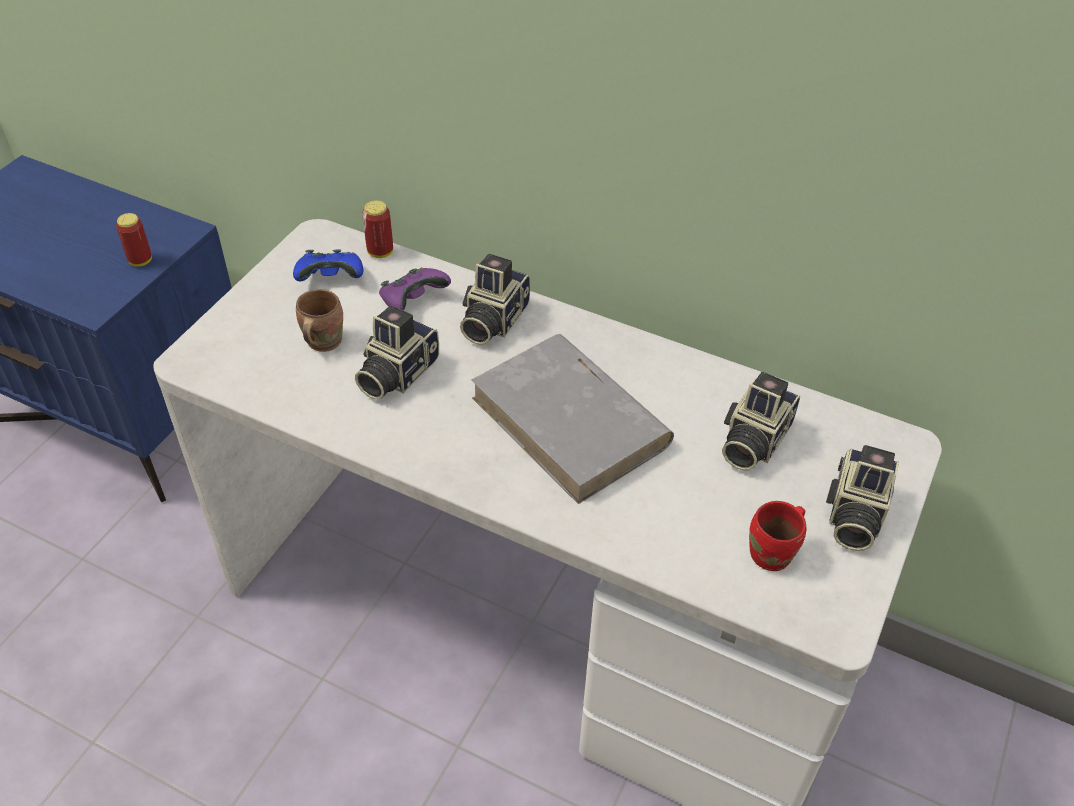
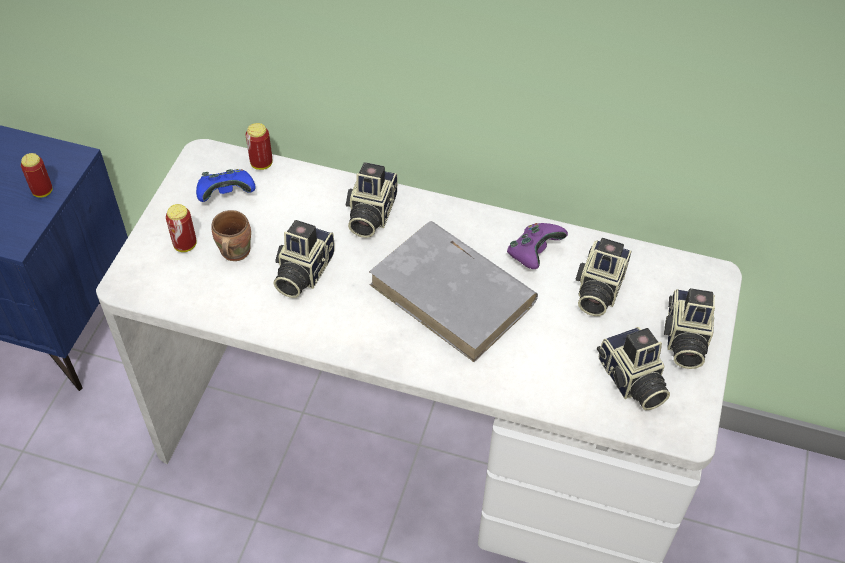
camera: 10 degrees left, 5 degrees up
(269, 327) = (185, 245): none -> can
(413, 301) = (300, 206): purple game controller -> purple game controller (533, 254)
(774, 555) = (630, 381): red mug -> camera

